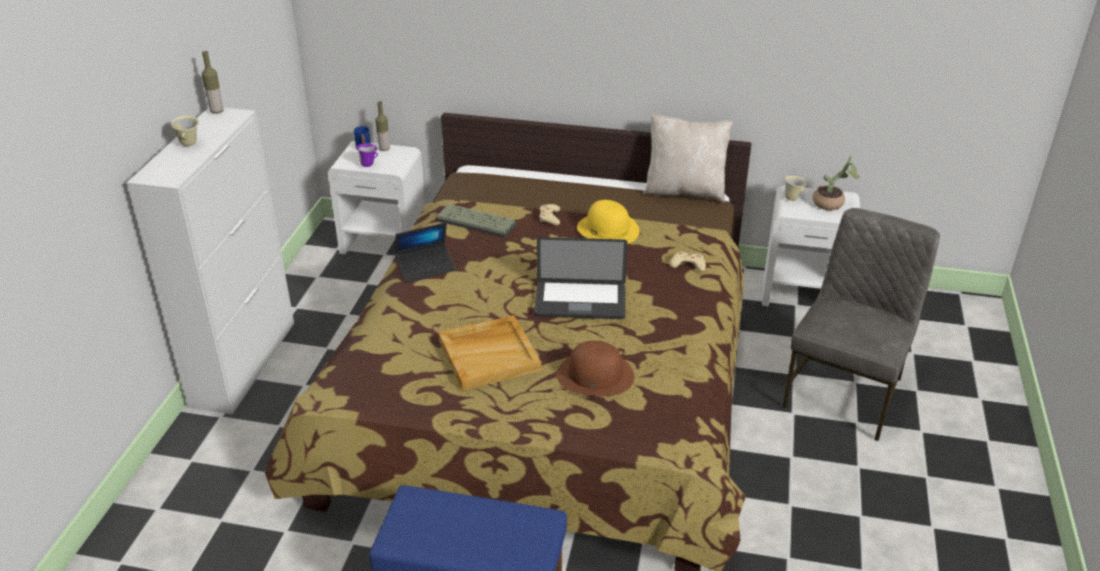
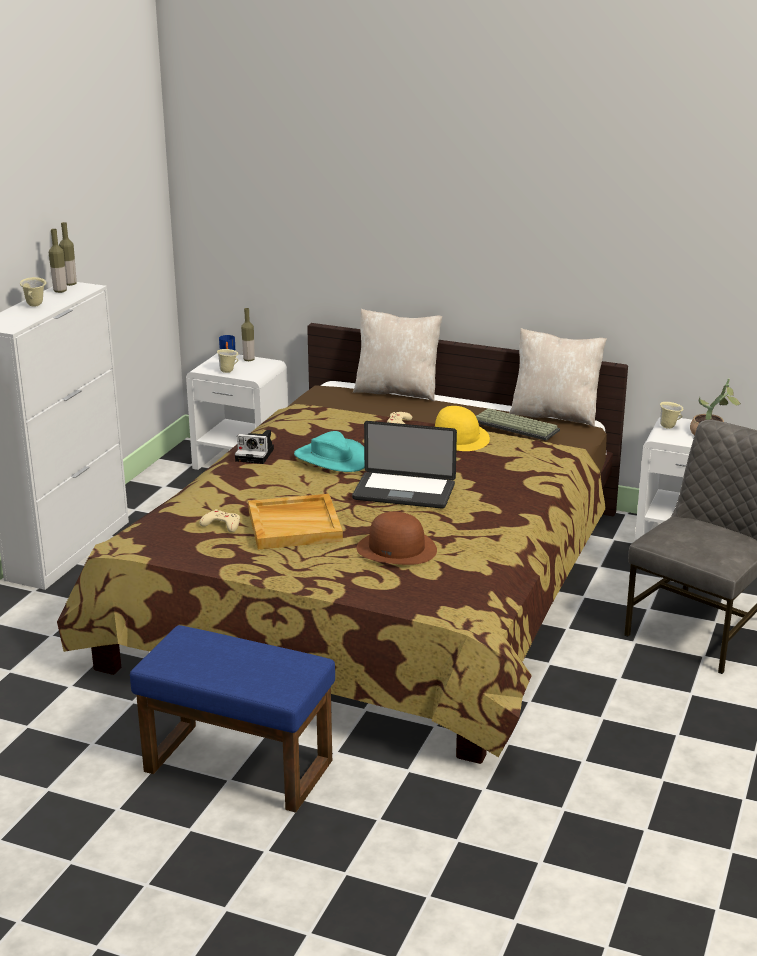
camera: 10 degrees right, 10 degrees down
(209, 122) = (60, 291): none -> bottle
(368, 165) = (228, 371): purple mug -> beige mug
(426, 268) = (256, 455): laptop -> camera
(477, 221) = (322, 423): keyboard -> keyboard (517, 426)
(499, 266) = (331, 458): none -> turquoise hat
(533, 174) = (397, 391): none -> beige pillow
(688, 264) = (530, 472): beige game controller -> beige game controller (222, 524)

